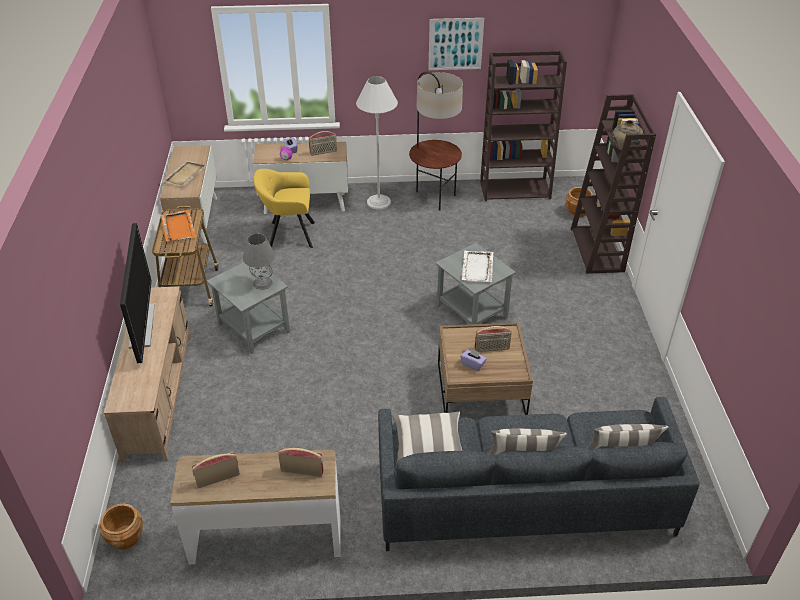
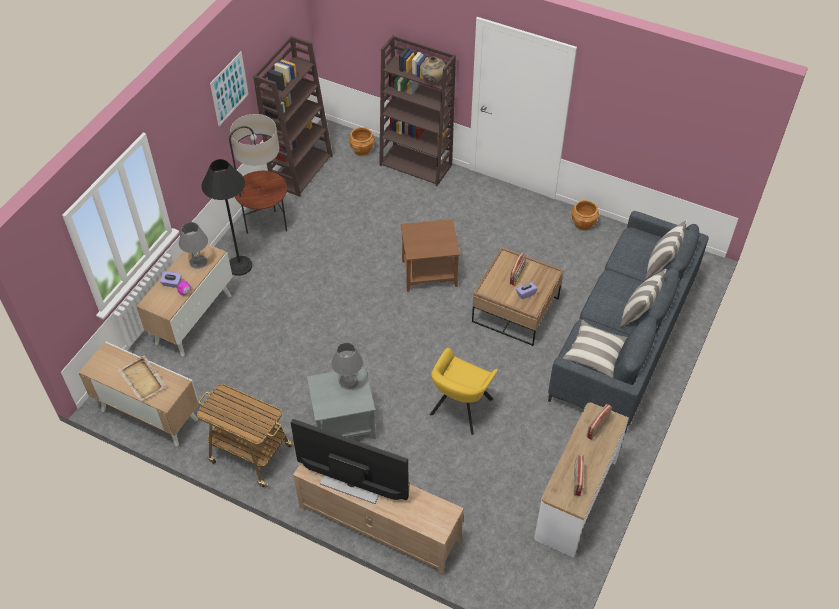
camera: 60 degrees left, 10 degrees up
(125, 538) = (524, 594): brown planter -> brown planter (583, 223)
(178, 227) = (234, 411): orange tray -> none
(288, 235) = (232, 350): yellow armchair -> yellow armchair (459, 409)
(323, 152) = (198, 261): radio -> grey table lamp
(378, 202) = (239, 266): white floor lamp -> black floor lamp
(472, 311) = (429, 273): grey side table -> brown side table
(477, 268) = (432, 238): white tray -> none

